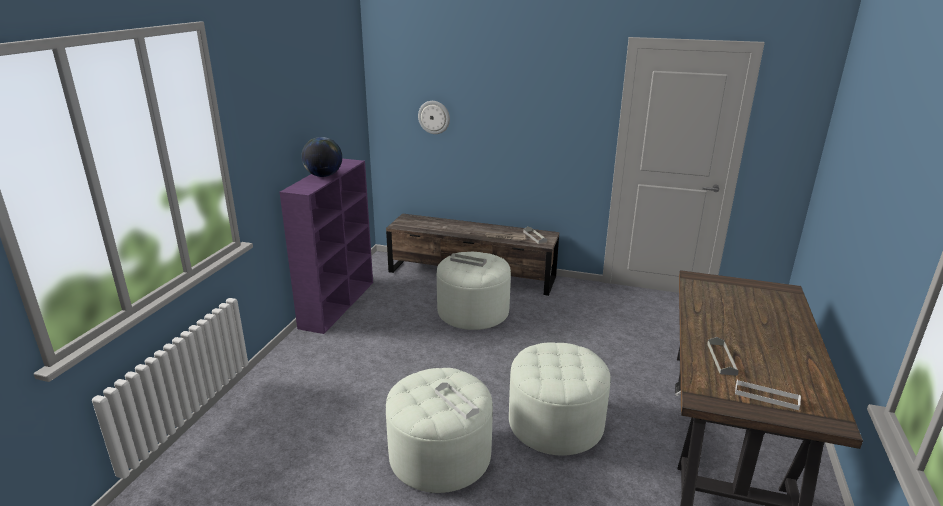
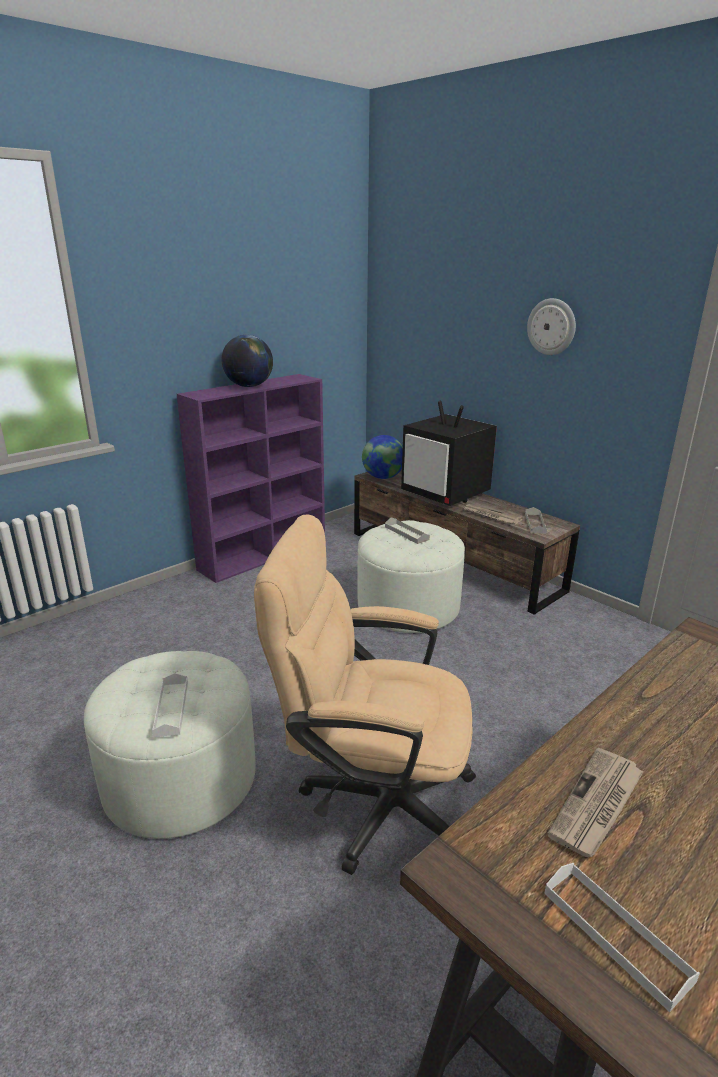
camera: 30 degrees right, 0 degrees up
(408, 225) = (383, 477): none -> globe
(434, 117) = (436, 335): wall clock -> wall clock (551, 327)
(463, 229) = (446, 494): none -> television
(555, 423) = (372, 801): white ottoman -> beige office chair
(721, 359) = (597, 805): grey tray -> newspaper

